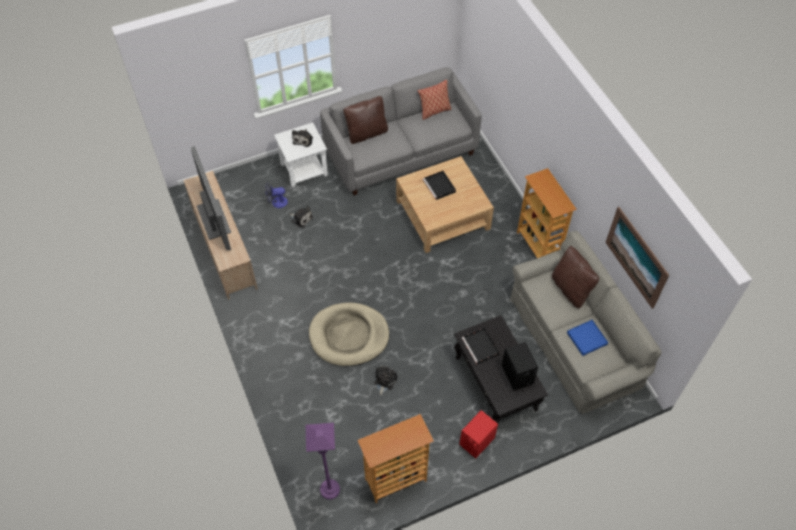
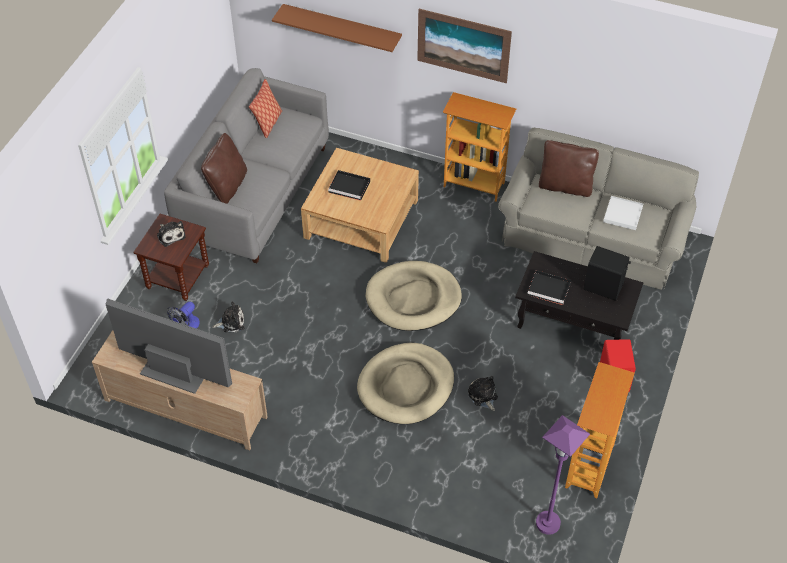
camera: 45 degrees left, 5 degrees down
(304, 170) = (177, 276): white side table -> brown side table
(415, 287) = (413, 298): none -> beige dog bed
(505, 73) = (342, 28): none -> brown shelf
(586, 338) = (622, 214): blue tray -> white tray
(636, 257) = (625, 102): picture -> picture (463, 45)

